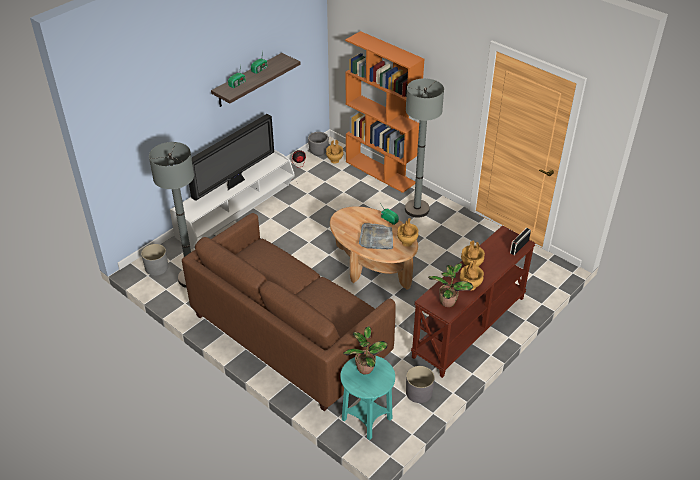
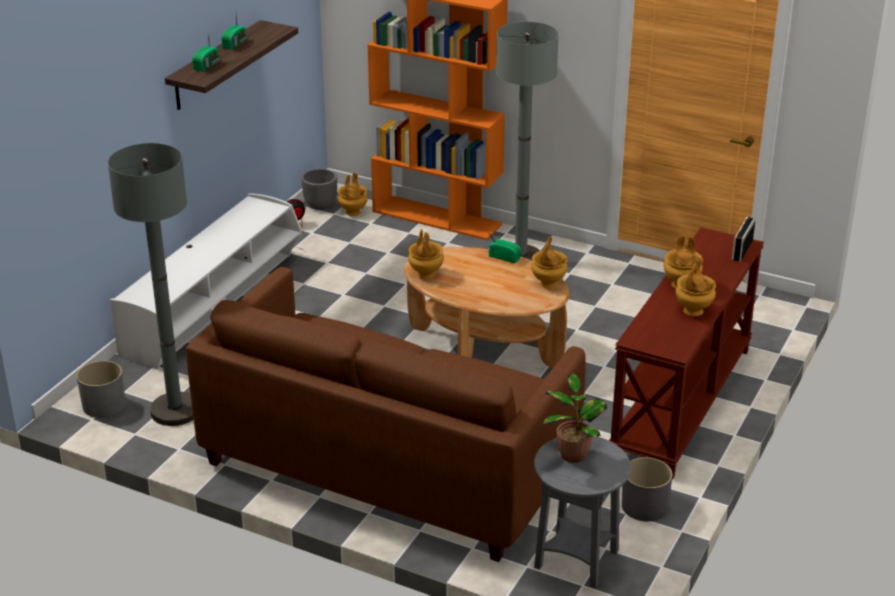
camera: 15 degrees left, 10 degrees down
(235, 182) = (212, 248): television -> none
(340, 224) = (425, 274): none -> brown vase
(366, 419) = (576, 560): turquoise side table -> grey side table
(376, 238) = (495, 285): grey tray -> none
(448, 301) = (669, 335): potted plant -> none

